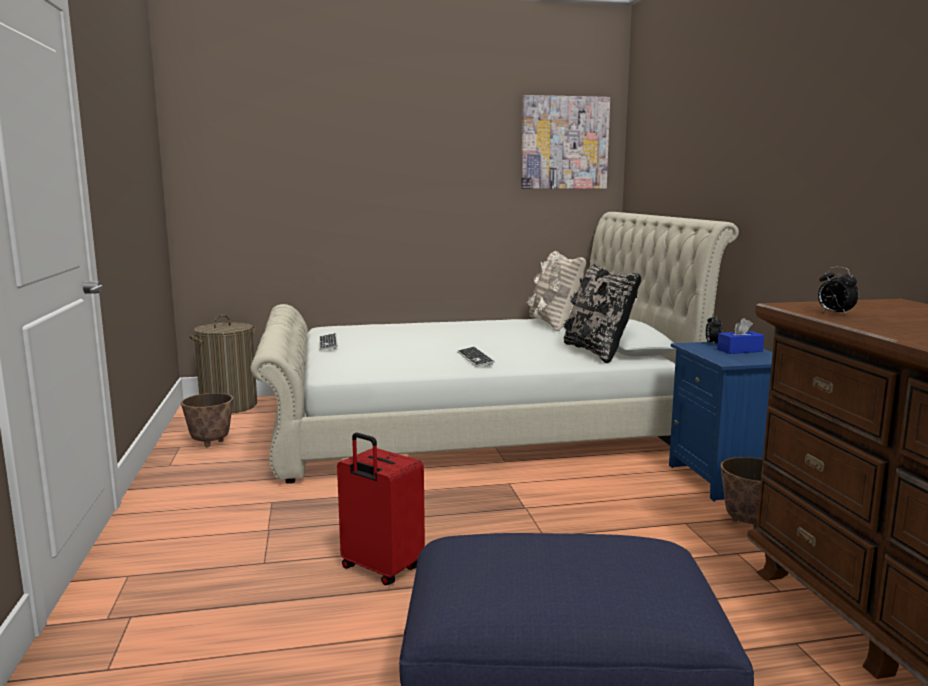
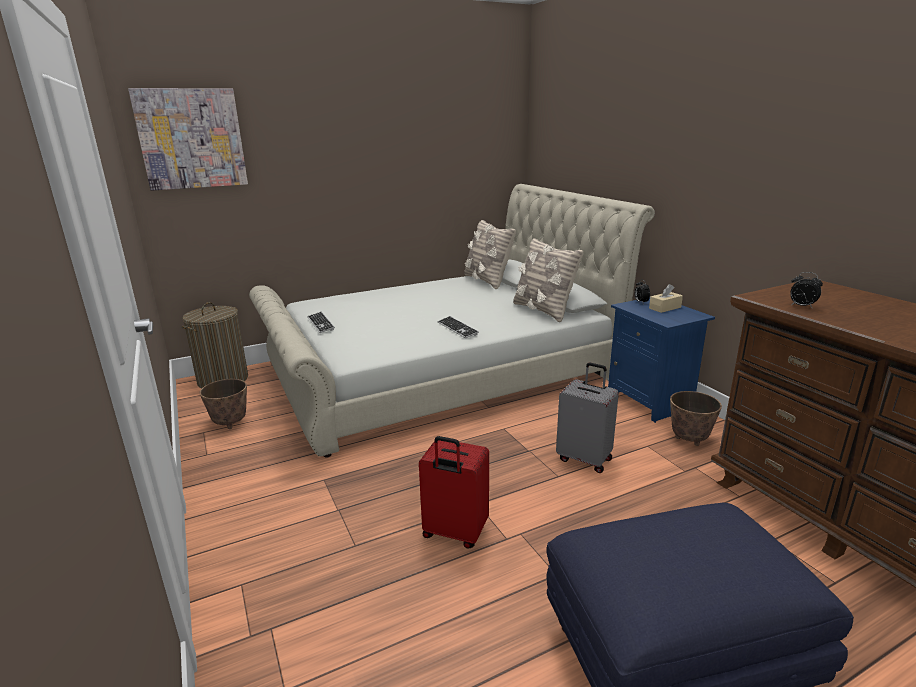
camera: 15 degrees left, 10 degrees up
(564, 143) = (483, 127): picture -> picture (191, 139)
(591, 524) = (585, 459): none -> grey suitcase
(595, 352) = (543, 311): black pillow -> beige pillow
(739, 350) = (665, 308): blue tissue box -> beige tissue box

